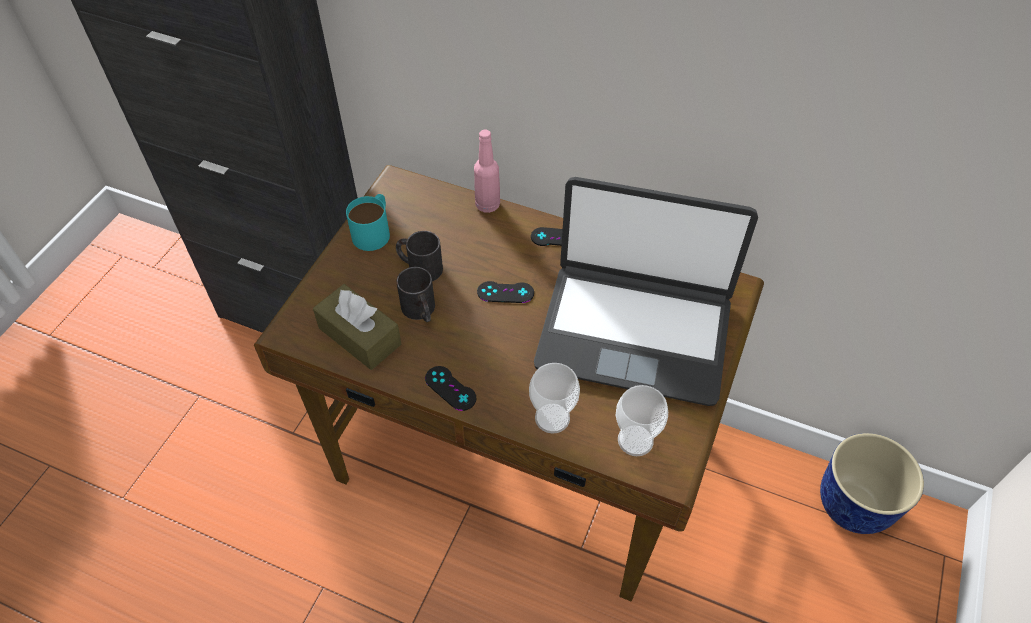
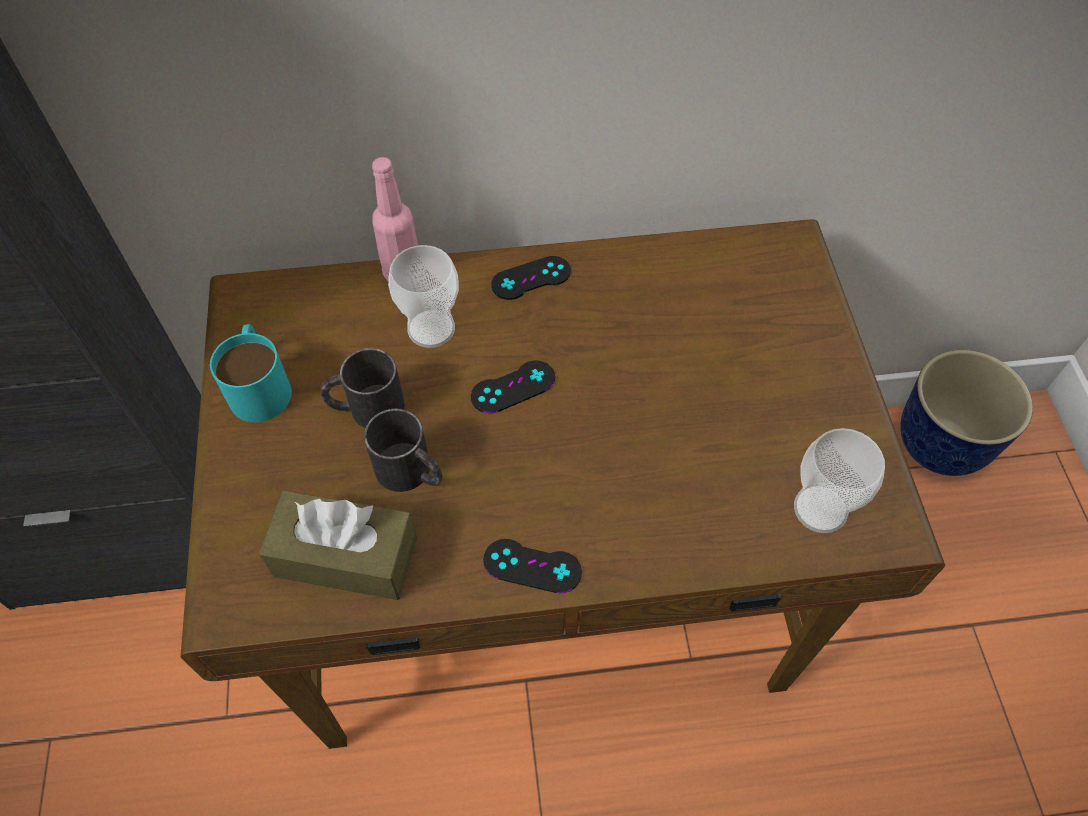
camera: 30 degrees left, 5 degrees up
(552, 418) = (697, 535): cup -> cup (431, 329)
(634, 332) = (717, 361): laptop -> none

